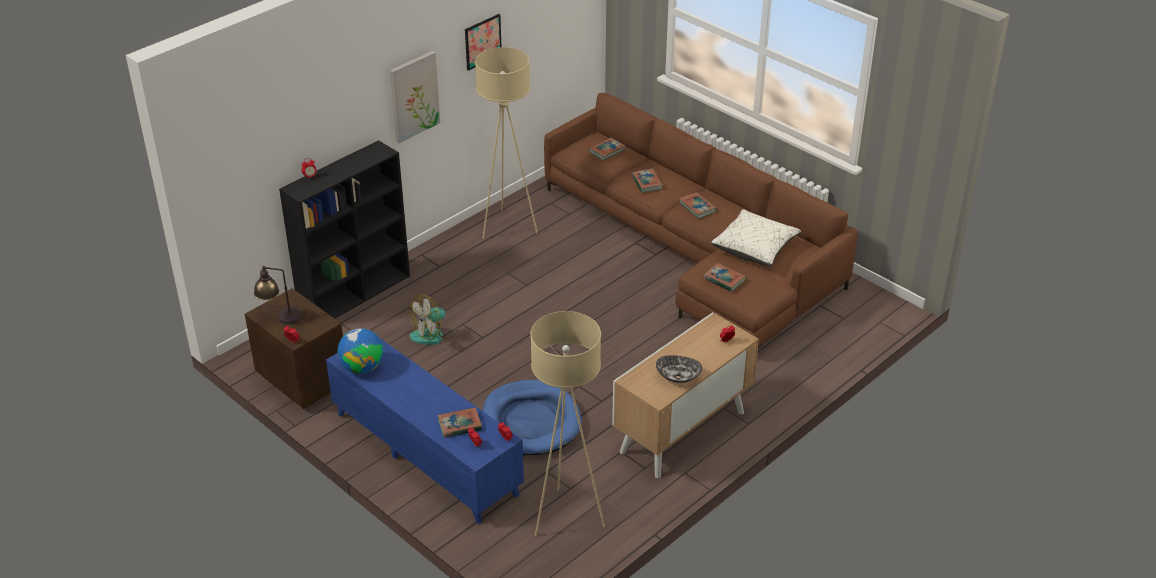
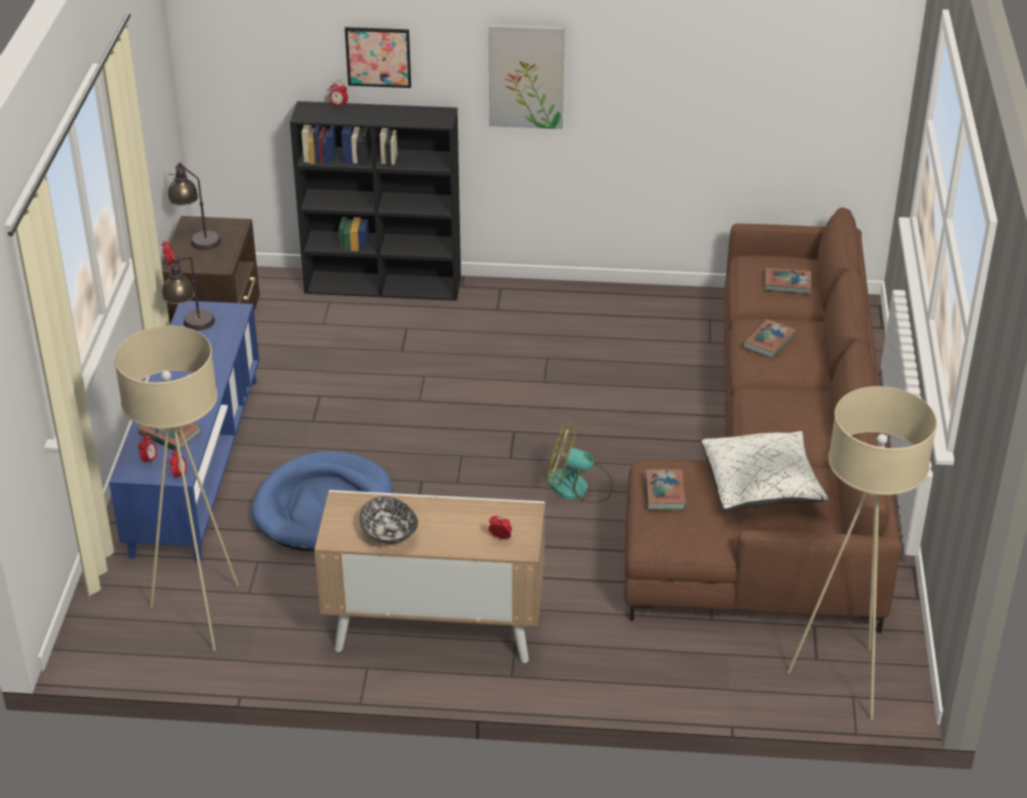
camera: 50 degrees right, 0 degrees up
(362, 367) = (191, 327): globe -> table lamp
(433, 334) = (384, 367): fan -> fan (578, 487)
(482, 41) = (657, 49): picture -> picture (378, 57)
(507, 227) = (625, 315): beige floor lamp -> beige floor lamp (843, 680)
(697, 207) = (776, 402): book -> none

